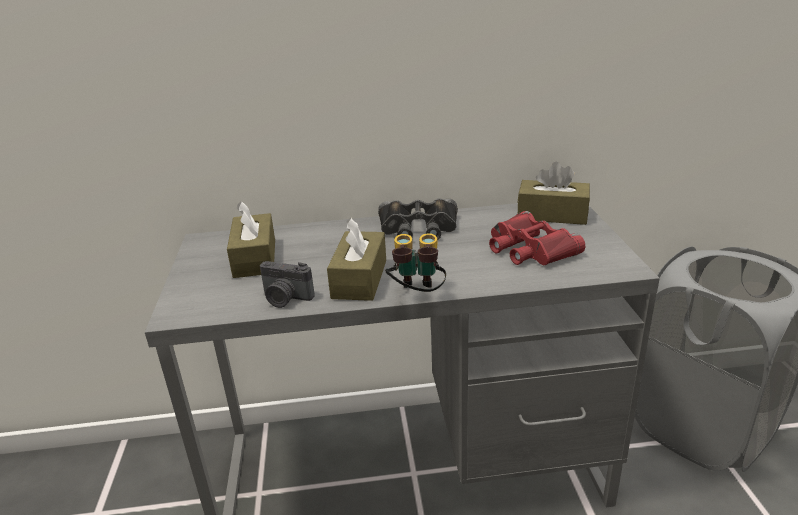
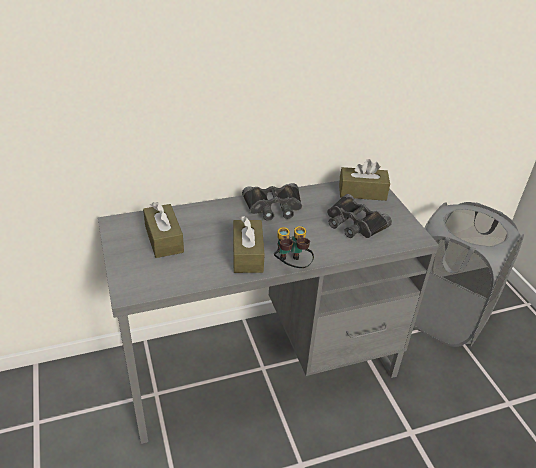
camera: 15 degrees left, 10 degrees up
(285, 299) = (202, 274): camera -> none
(529, 249) = (354, 223): red binoculars -> black binoculars

